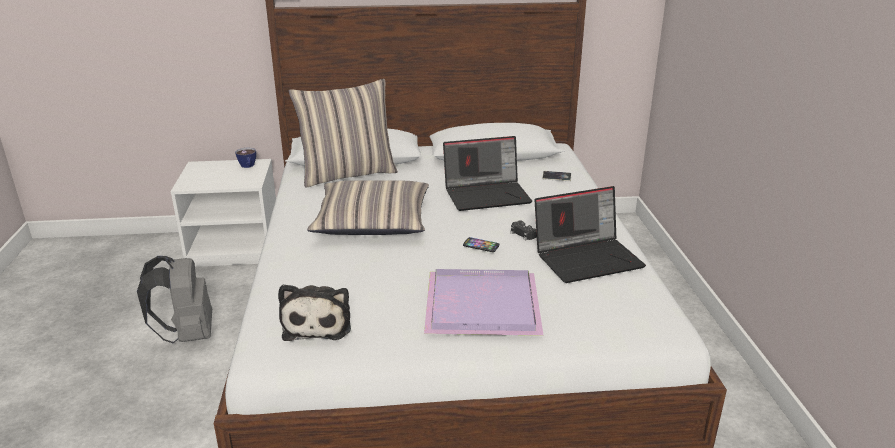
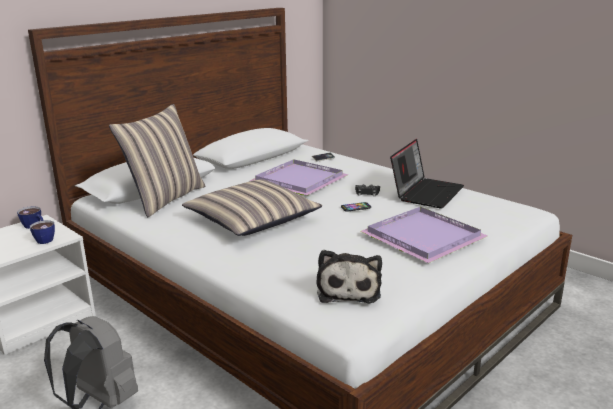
camera: 40 degrees left, 5 degrees down
(236, 180) = (45, 239): none -> cup
(318, 323) = (348, 289): plush toy -> plush toy turned 45 degrees clockwise
(487, 194) = (299, 180): laptop -> purple tray

